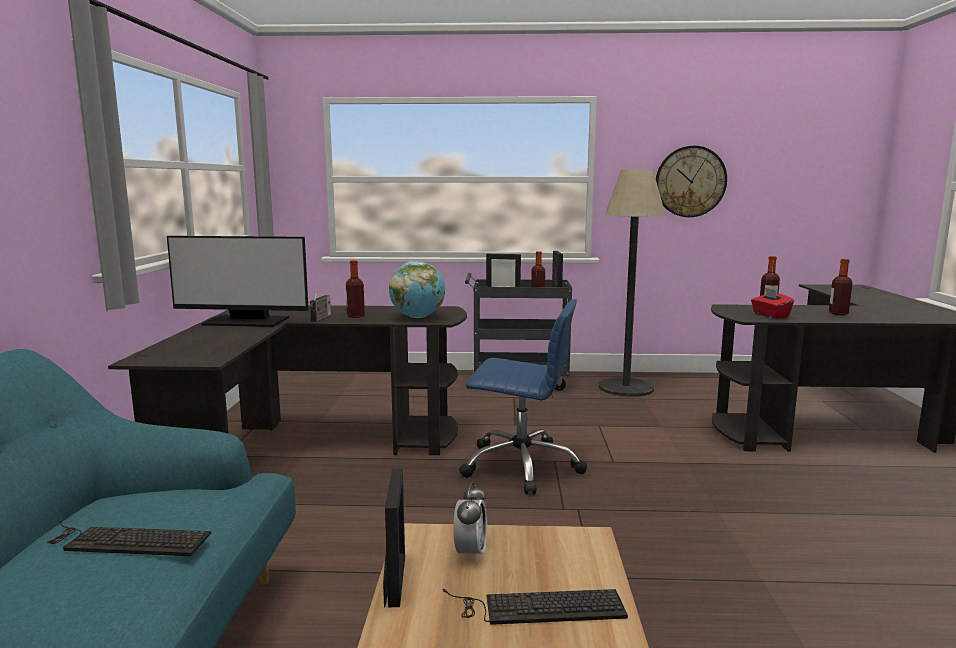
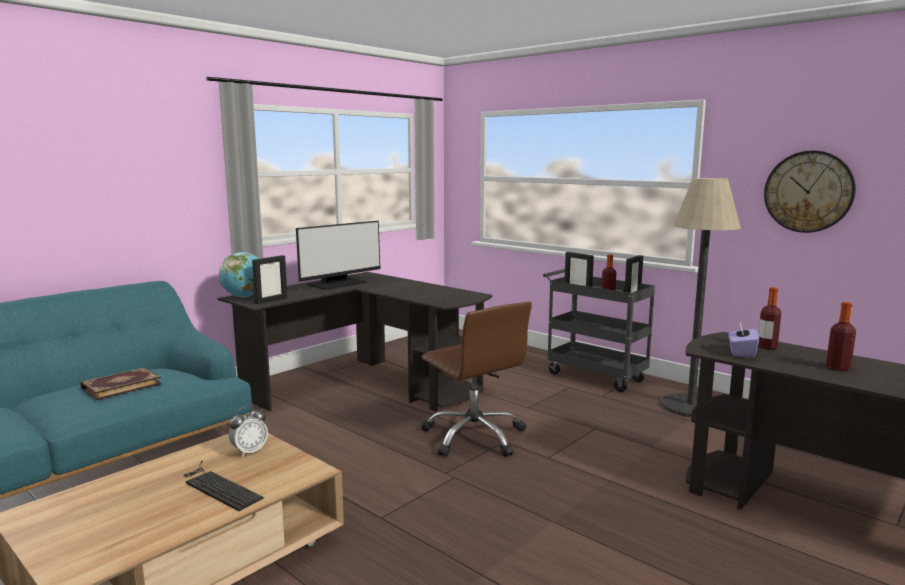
camera: 40 degrees right, 0 degrees up
(124, 540) = (121, 386): keyboard -> book
(246, 322) = (338, 284): monitor -> monitor turned 90 degrees counterclockwise
(320, 318) = (381, 288): radio -> none
(355, 316) = (404, 290): bottle -> none
(395, 581) = (196, 449): picture frame -> picture frame (271, 300)
(417, 317) = (437, 298): globe -> globe (244, 296)
(522, 466) = (474, 436): blue office chair -> brown office chair
(770, 315) = (741, 353): red tissue box -> purple tissue box

